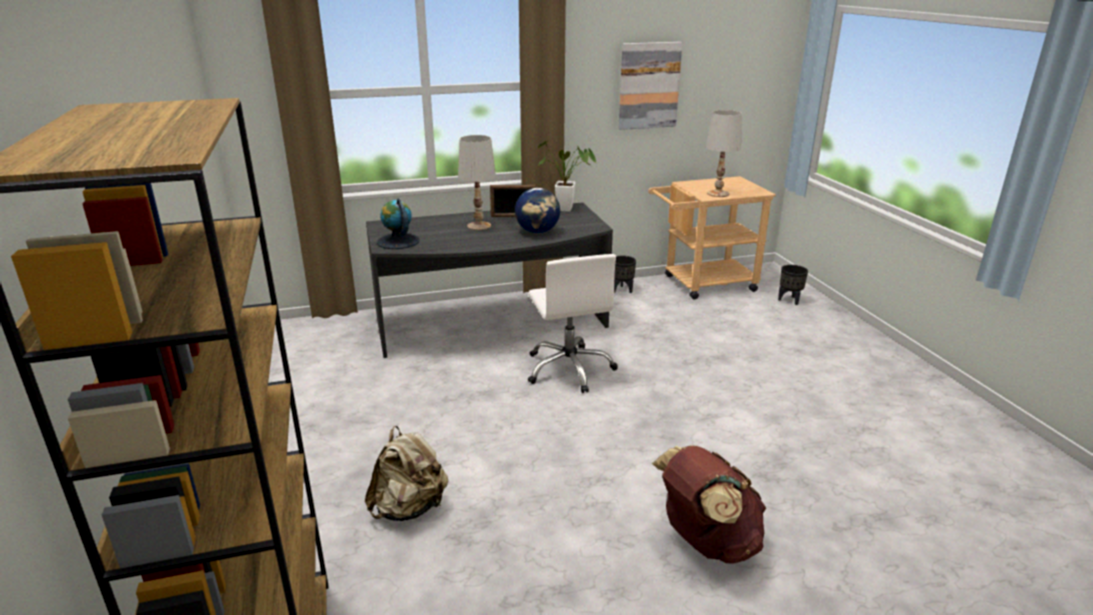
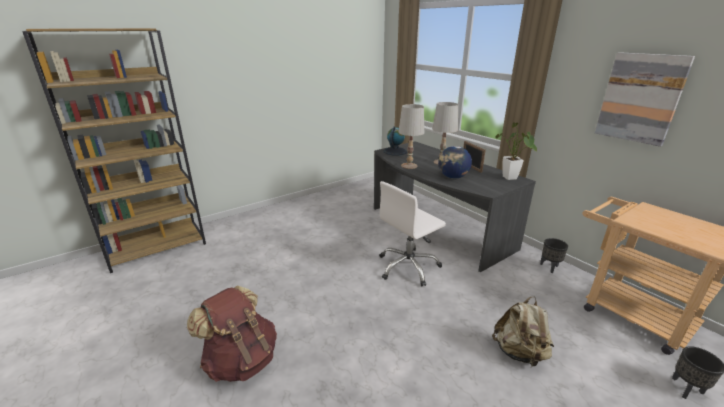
camera: 70 degrees right, 0 degrees up
(409, 508) = (255, 248): beige backpack -> beige backpack (519, 353)
(718, 194) = (650, 226): white table lamp -> white table lamp (409, 166)

